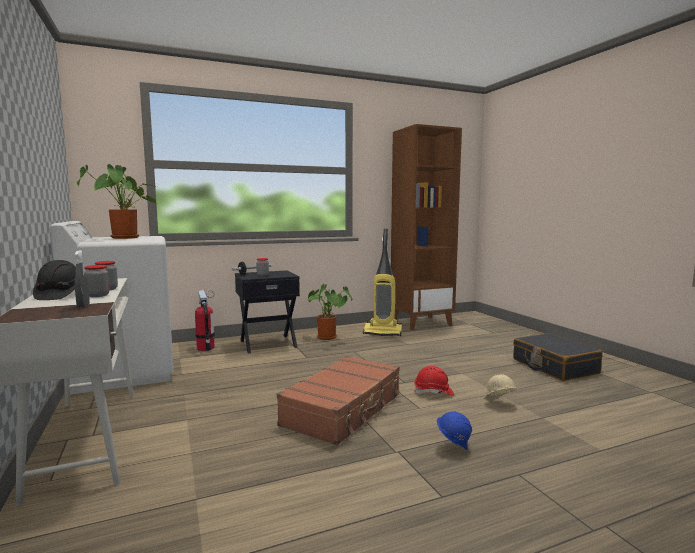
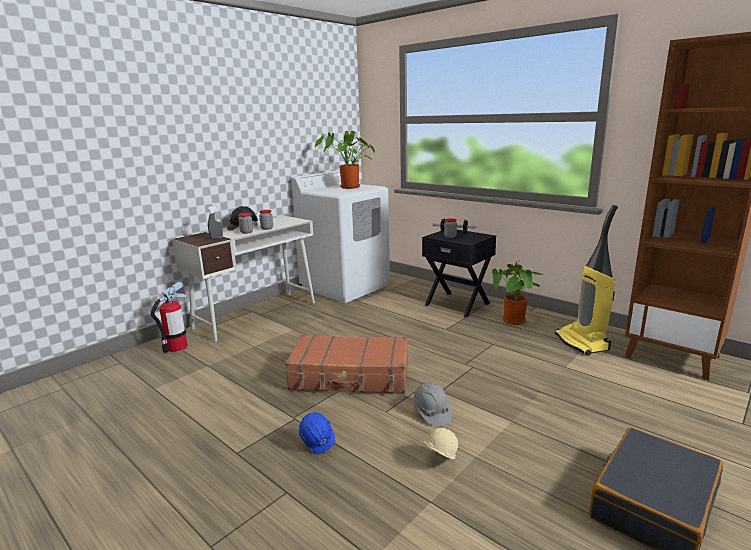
camera: 65 degrees right, 10 degrees up
(205, 348) = (415, 289): fire extinguisher -> fire extinguisher (177, 347)
(433, 392) = (431, 412): red hard hat -> grey hard hat

